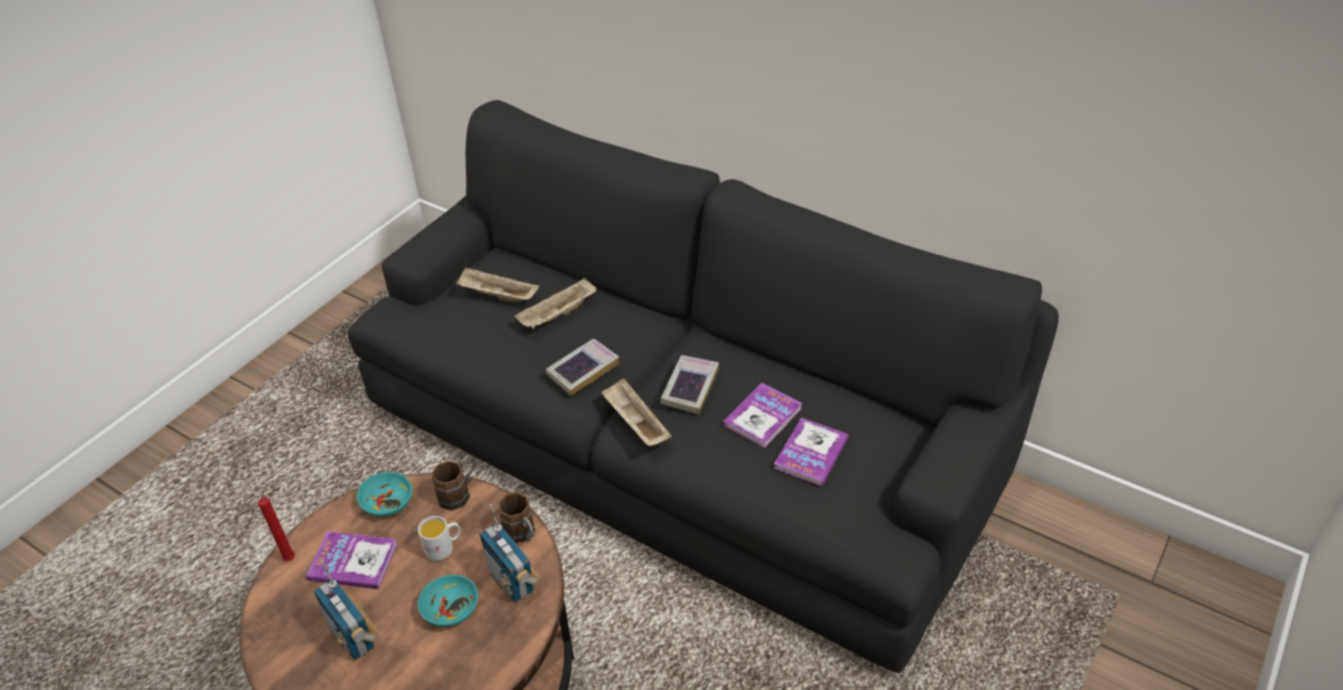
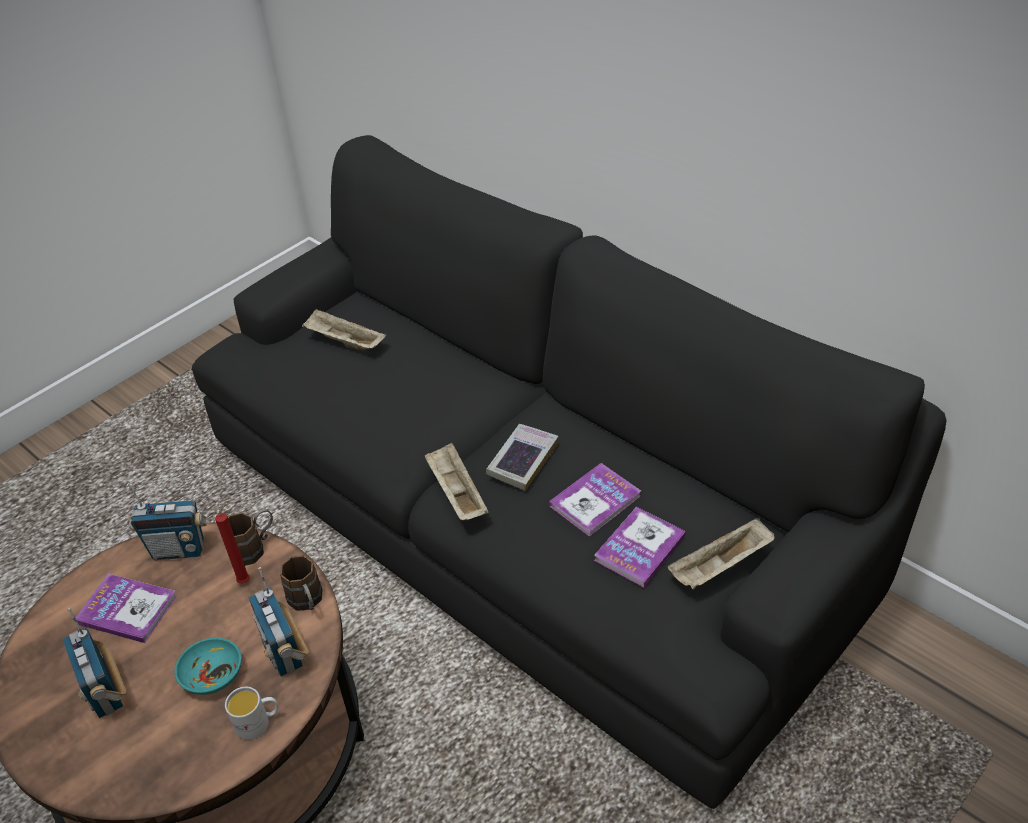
camera: 10 degrees right, 0 degrees up
(291, 557) = (67, 597): red candle -> red candle (245, 580)
(388, 502) = (179, 549): turquoise bowl -> radio
(444, 547) = (223, 606): white mug -> white mug (258, 723)
(558, 316) = (401, 369): beige tray -> beige tray (720, 567)
(583, 370) = (413, 429): book -> none

